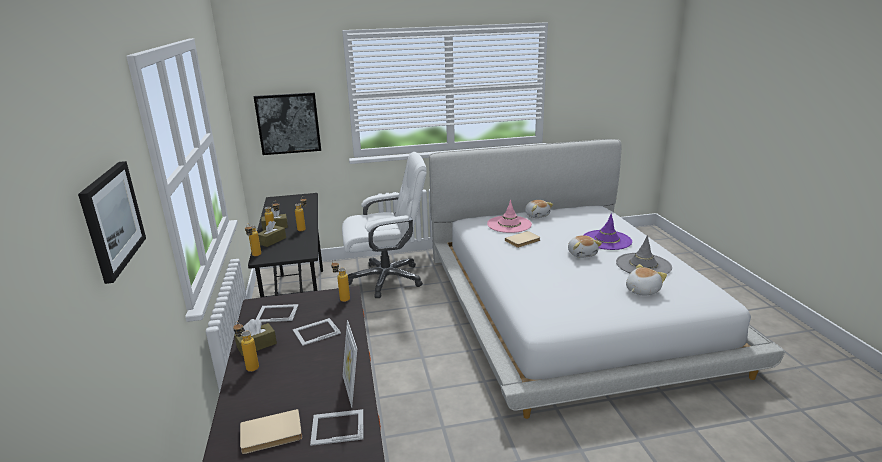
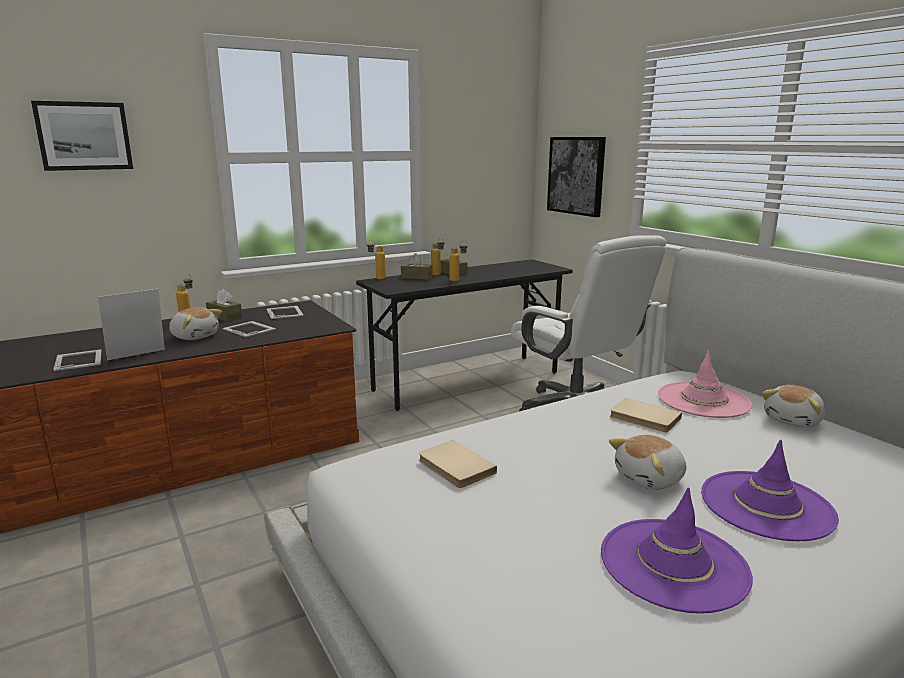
camera: 70 degrees right, 5 degrees down
(271, 434) = (81, 343): beige book -> beige book (454, 467)
(342, 298) = (322, 326): bottle -> none
(641, 290) = (530, 563): plush toy -> plush toy (195, 336)
(643, 265) = (673, 563): grey hat -> purple hat

